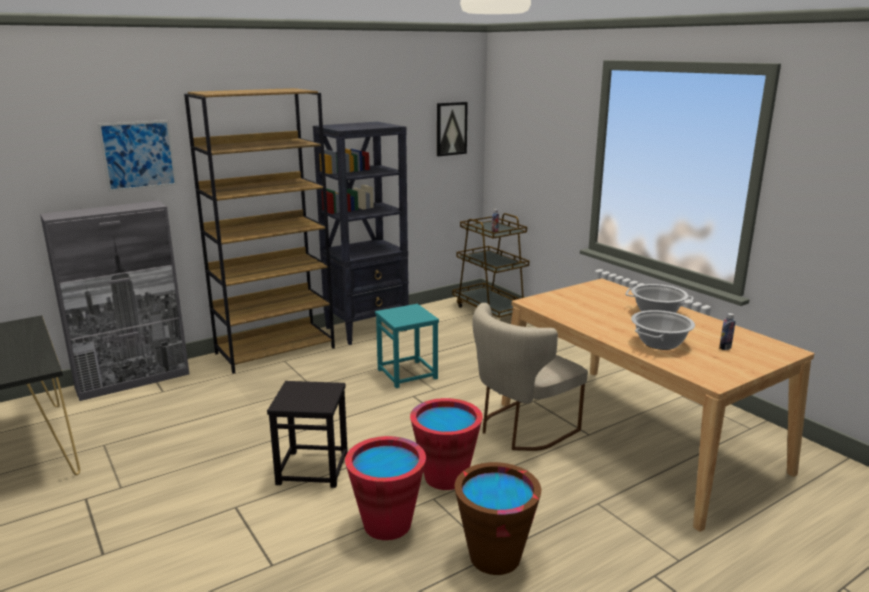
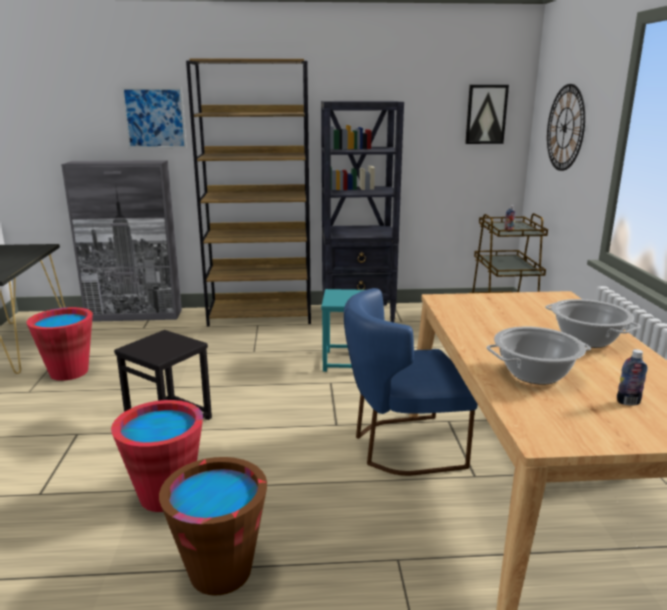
camera: 30 degrees right, 0 degrees up
(445, 477) = (270, 469): red bucket -> red bucket (69, 372)
(521, 429) = (401, 446): beige chair -> blue chair
(531, 141) = (565, 128): none -> wall clock

